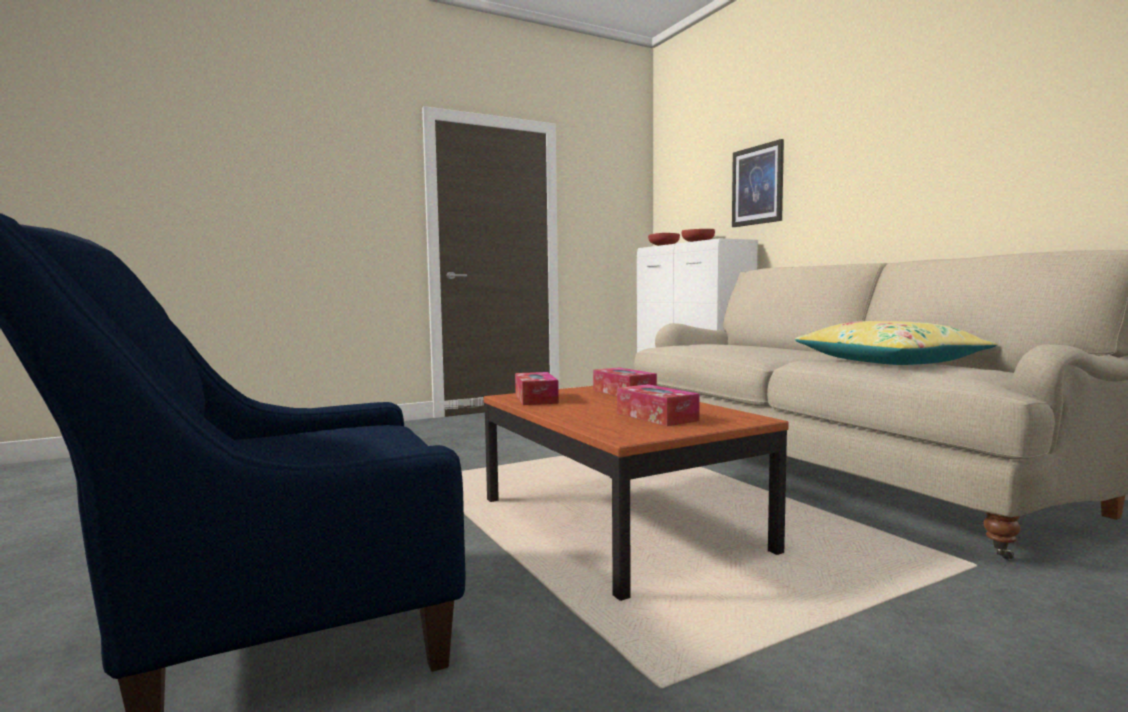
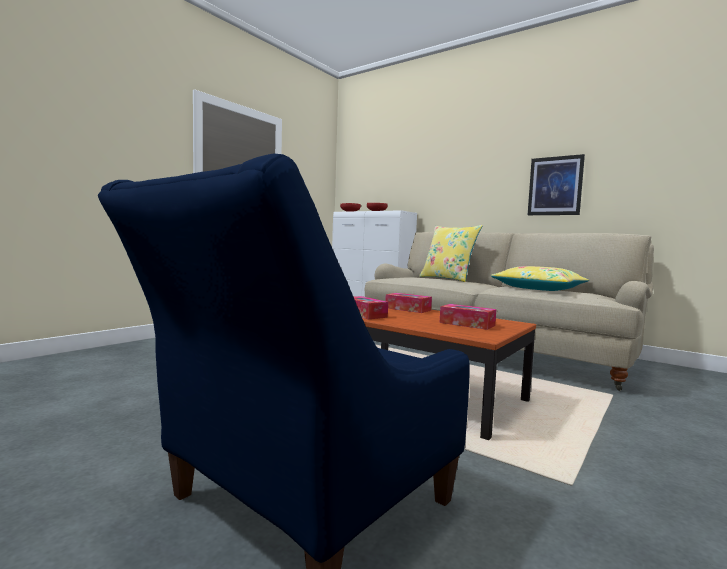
camera: 25 degrees left, 0 degrees up
(757, 185) = (417, 179): picture -> picture (555, 186)
(768, 346) = (447, 279): none -> yellow pillow

